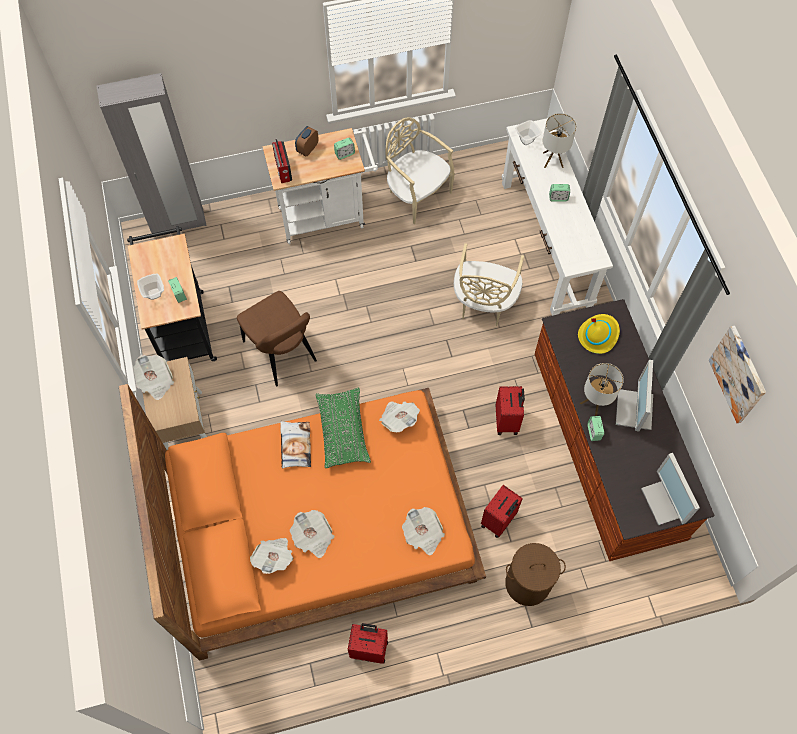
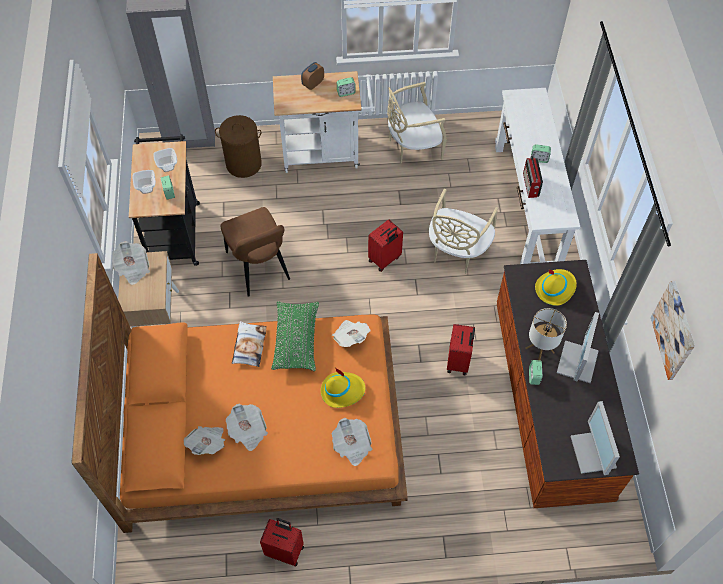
camera: 10 degrees right, 5 degrees down
(283, 170) = (287, 99): radio -> radio (530, 186)
(402, 478) = (342, 390): none -> yellow hat
(416, 194) = (413, 146): beige chair -> beige chair turned 75 degrees counterclockwise
(499, 521) = (433, 452): red suitcase -> red suitcase (385, 259)
(527, 140) = (519, 104): bowl -> bowl (168, 167)
(527, 583) = (449, 515): brown laundry basket -> brown laundry basket (243, 164)
(553, 159) = (540, 124): table lamp -> none

